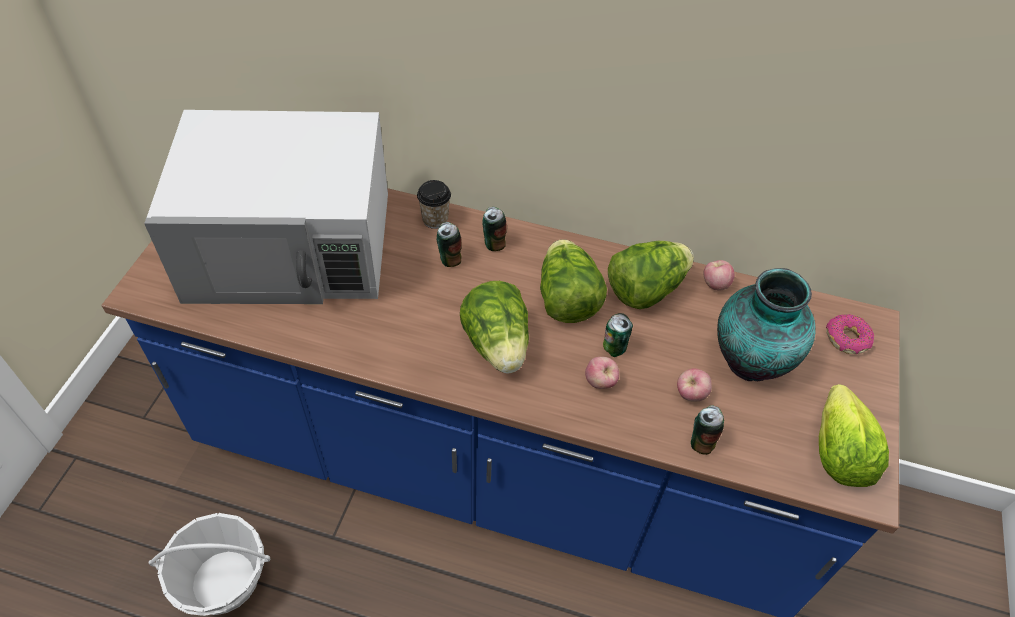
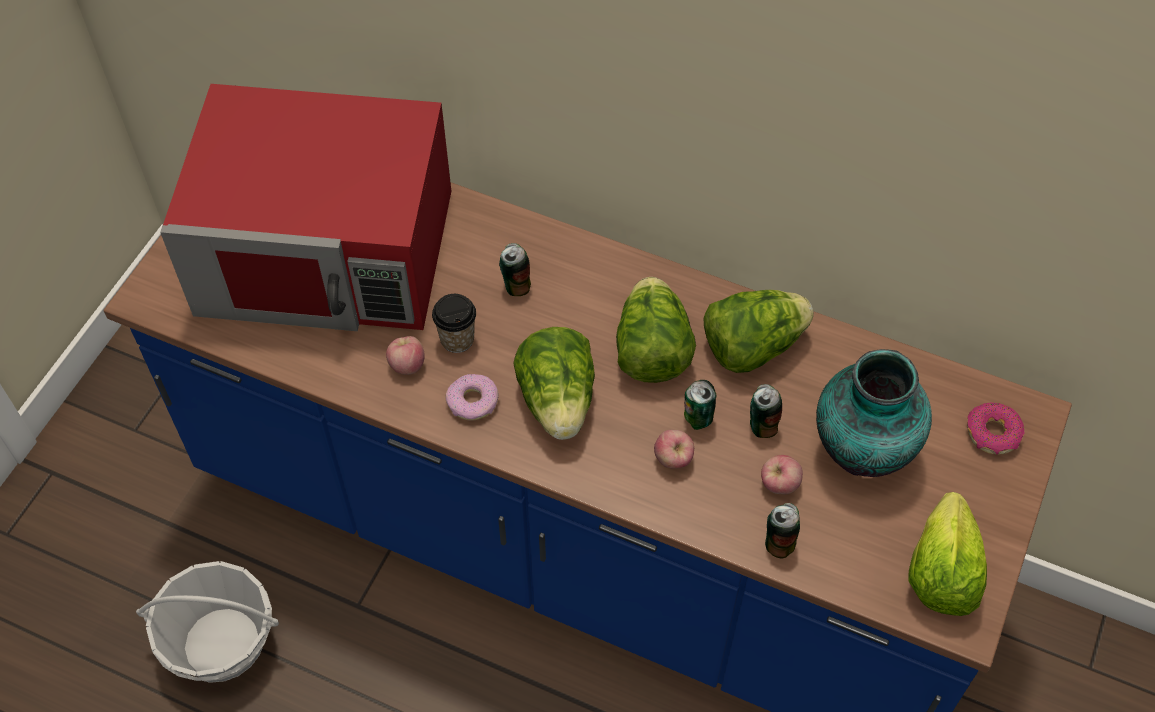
camera: 10 degrees right, 5 degrees up
(292, 245) = (328, 251): white microwave -> red microwave
(427, 351) = (473, 402): none -> donut
(435, 220) = (505, 231): cup -> cup (457, 339)
(493, 243) = (573, 269): can -> can (762, 425)
(715, 284) = (841, 347): apple -> apple (407, 365)

